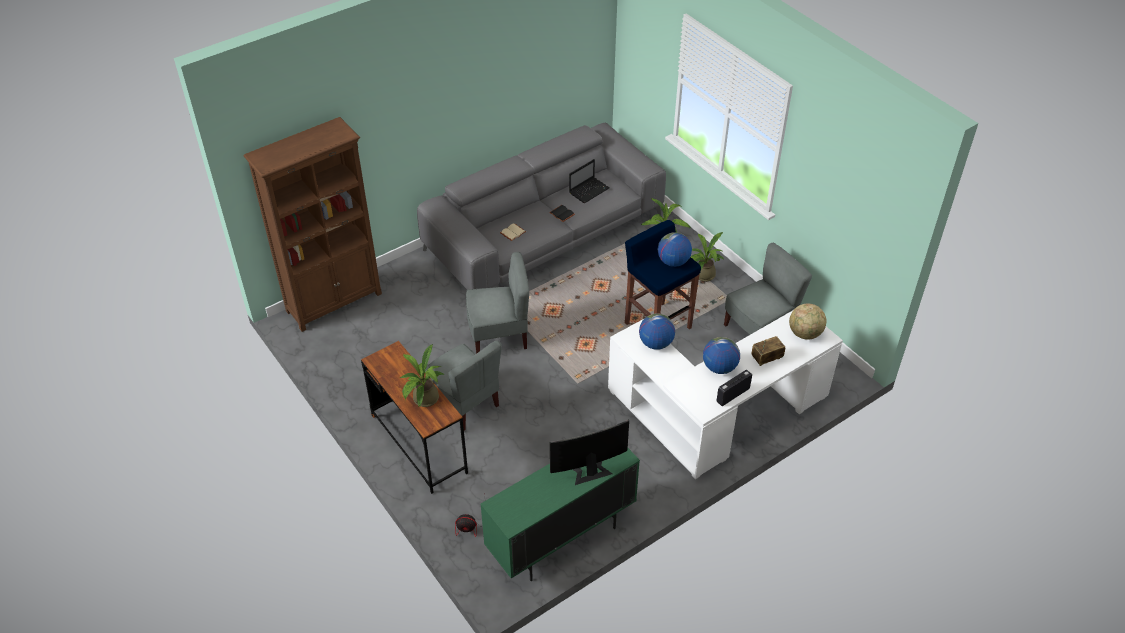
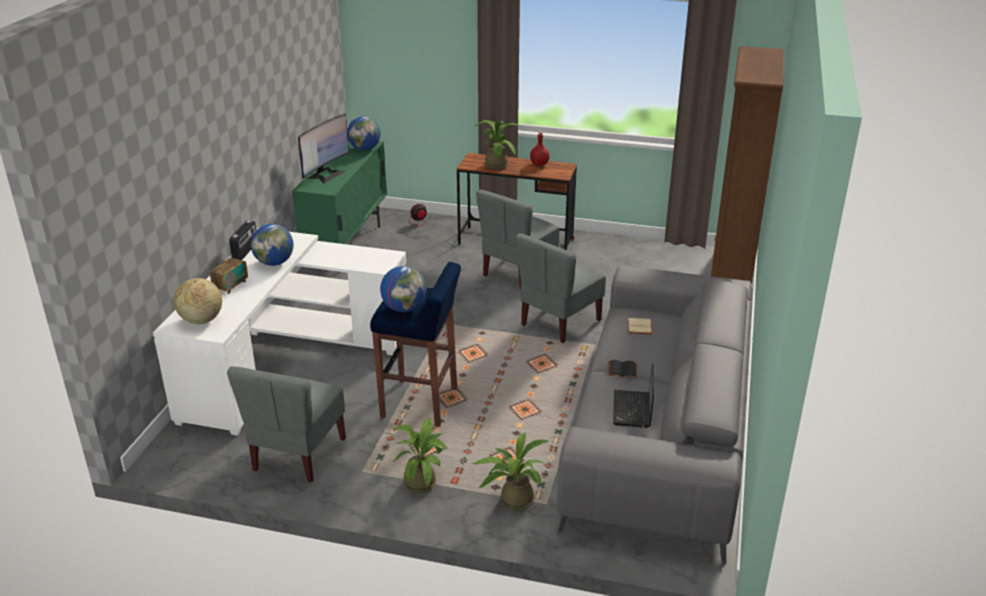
camera: 140 degrees right, 15 degrees down
(390, 377) = (539, 164): none -> red bottle
(464, 404) = (518, 272): grey chair -> grey chair turned 60 degrees counterclockwise
(655, 343) = (357, 263): globe -> globe (365, 149)

